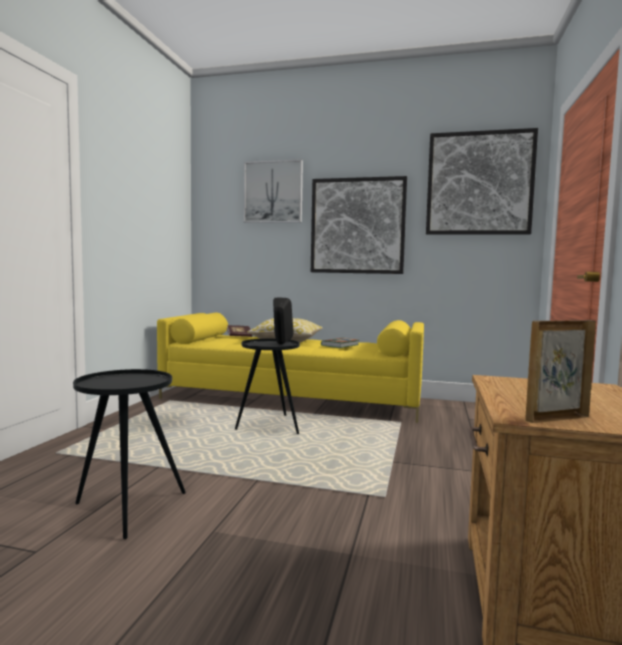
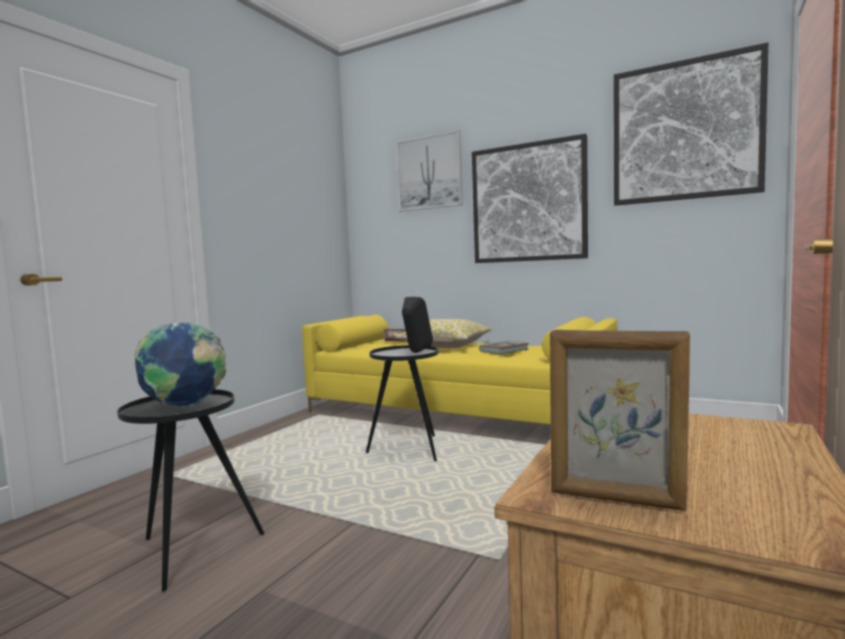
camera: 15 degrees right, 0 degrees up
(132, 383) = (186, 407): none -> globe
(556, 418) = (616, 499): picture frame -> picture frame turned 150 degrees counterclockwise

